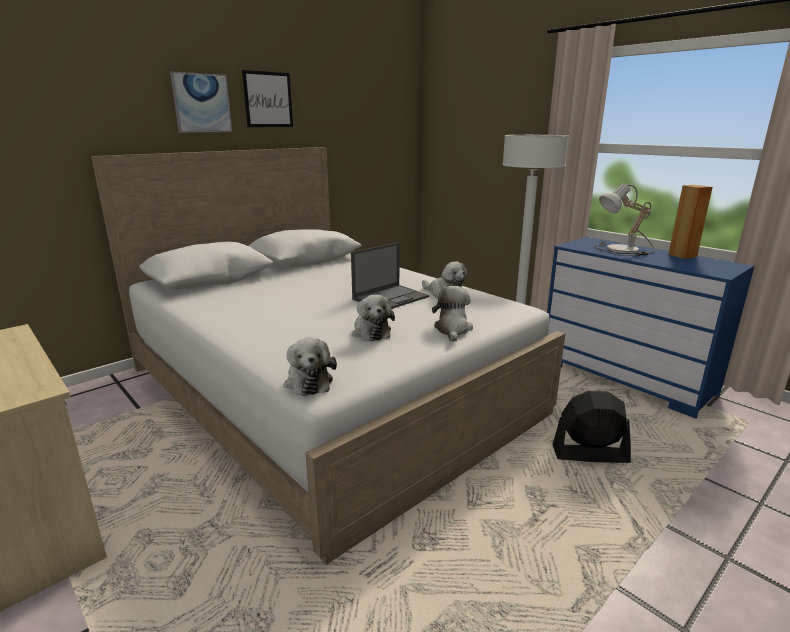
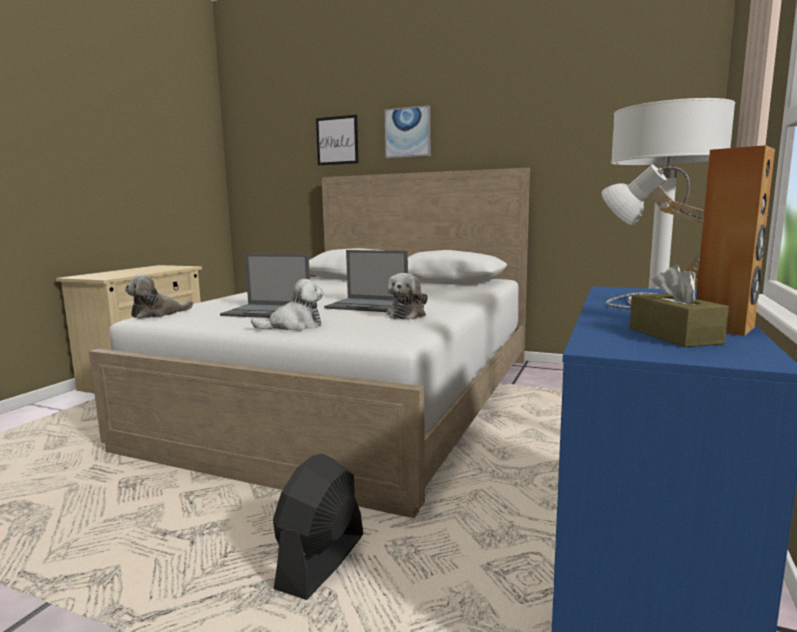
camera: 65 degrees right, 10 degrees down
(268, 99) = (471, 123): picture -> picture (337, 140)
(371, 331) = (268, 312): plush toy -> laptop
(589, 454) = (321, 562): black fan -> black fan turned 135 degrees counterclockwise
(697, 263) = (674, 336): none -> brown tissue box

